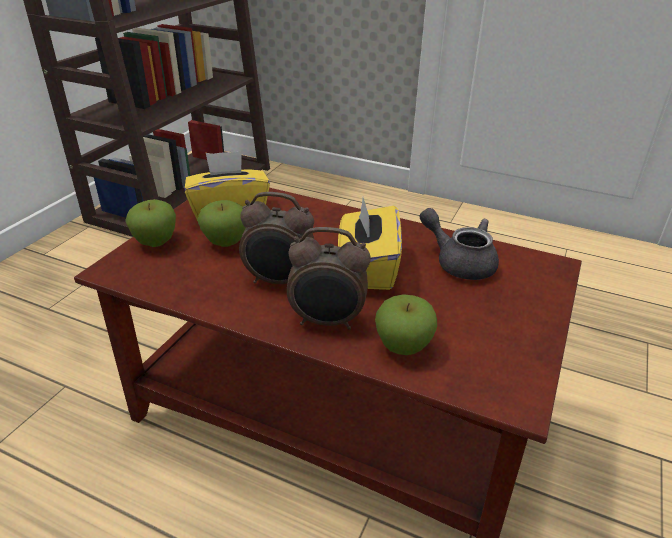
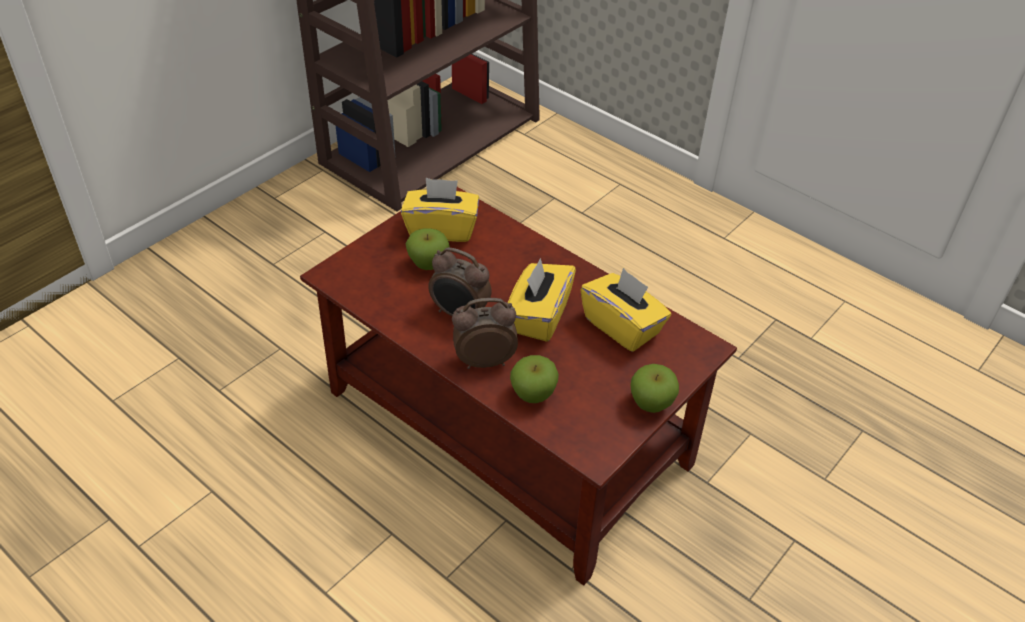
camera: 15 degrees right, 10 degrees up
(155, 242) = (370, 252): apple -> apple (651, 404)
(327, 322) = (484, 360): alarm clock -> alarm clock turned 150 degrees clockwise
(459, 262) = (622, 326): grey teapot -> yellow tissue box

